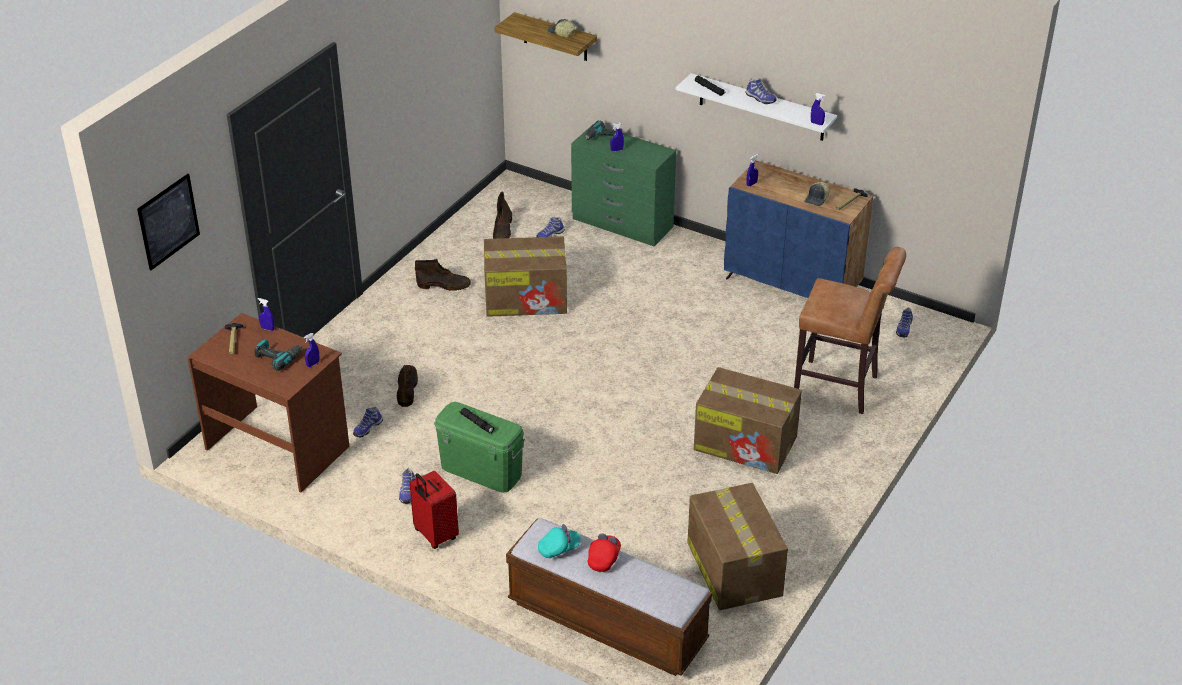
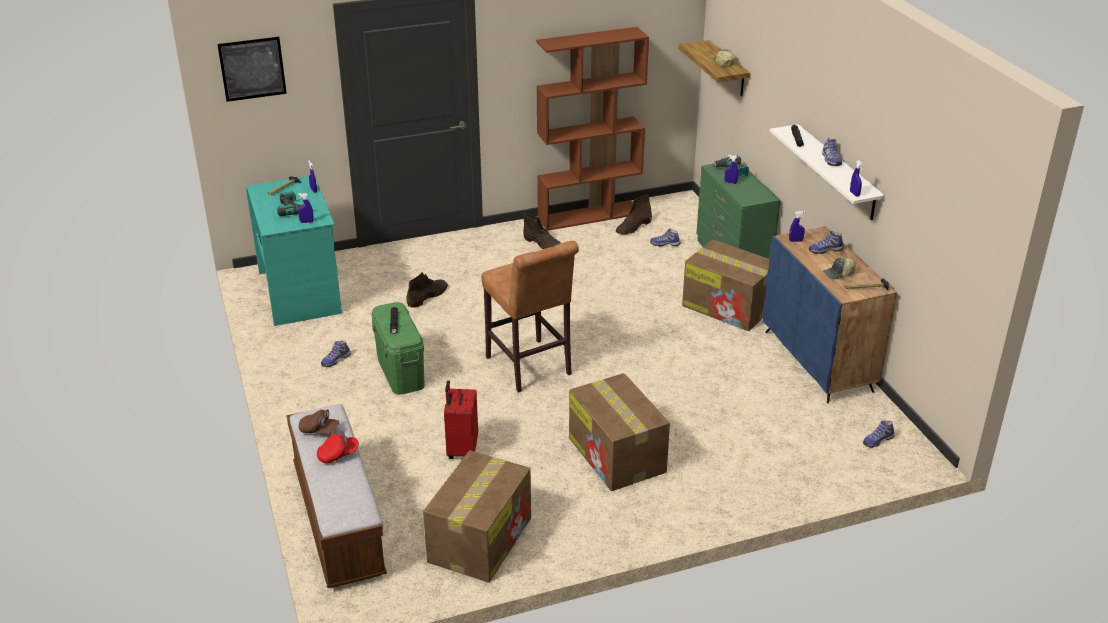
camera: 40 degrees right, 5 degrees down
(278, 447) = (300, 292): brown desk -> turquoise desk
(367, 428) = (368, 308): shoe -> shoe (825, 250)
(434, 535) = (313, 396): red suitcase -> red suitcase (461, 449)
(448, 236) = (589, 215): none -> brown bookcase
(527, 298) = (590, 277): cardboard box -> cardboard box (729, 307)
(559, 548) = (319, 430): turquoise cap -> brown cap
(840, 388) = (754, 457): brown stool -> brown stool (530, 368)

